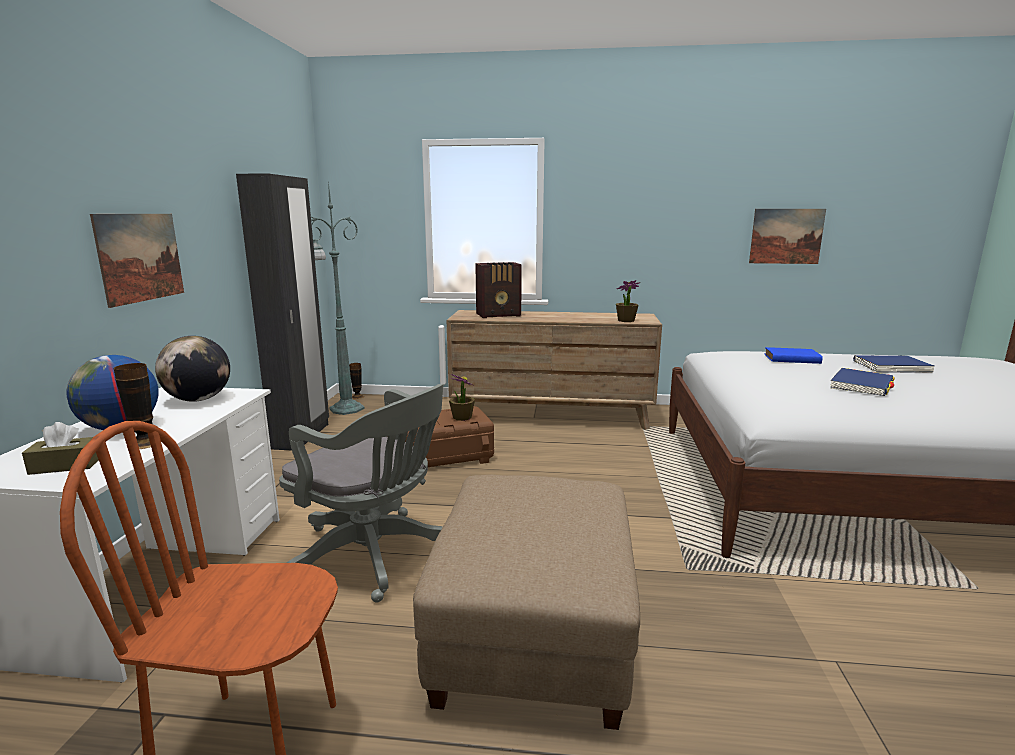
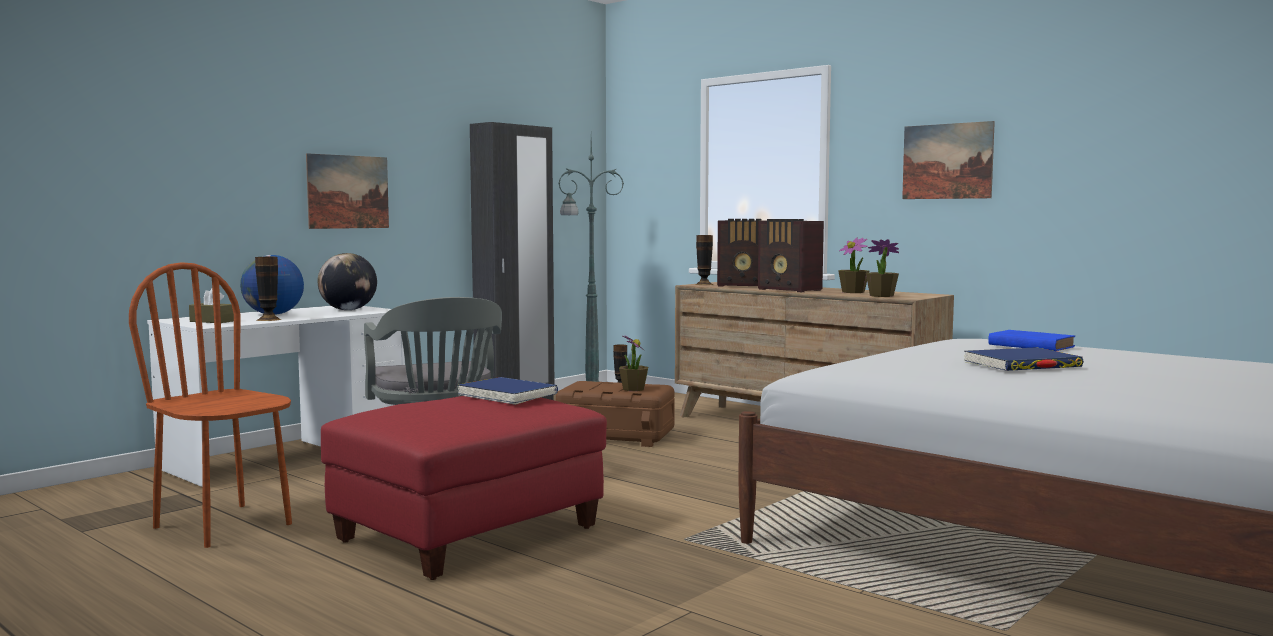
camera: 35 degrees right, 10 degrees down
(464, 316) = (704, 284): none -> vase
(532, 635) = (469, 534): beige ottoman -> red ottoman
(547, 318) = (790, 290): none -> radio
(593, 317) = (853, 292): none -> potted plant
(786, 236) = (1170, 181): picture -> picture (947, 161)
(891, 367) = (1158, 362): blue book -> blue book (507, 395)

